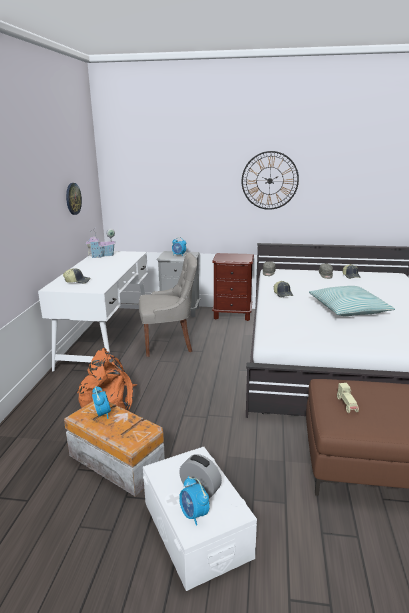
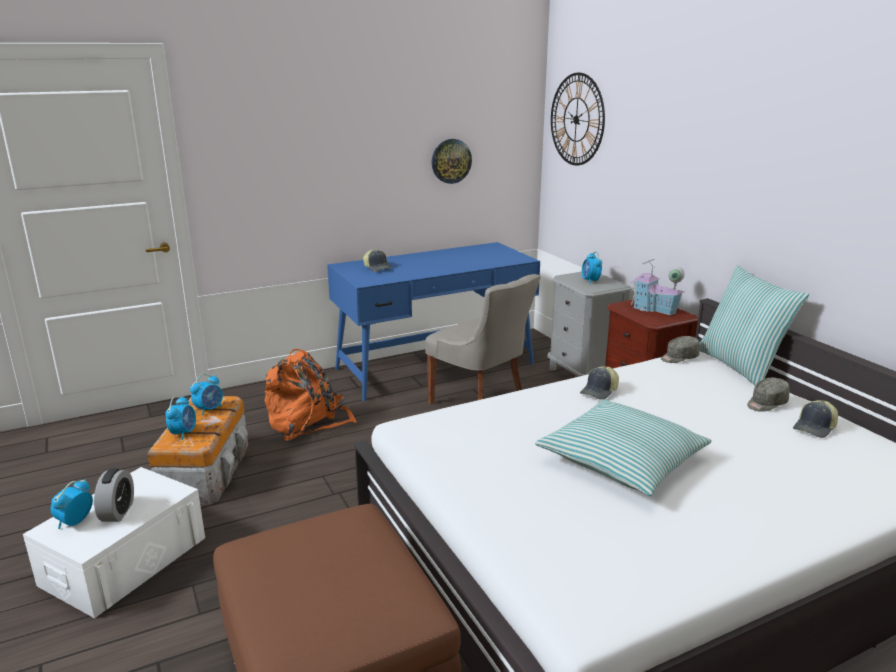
camera: 55 degrees right, 0 degrees up
(102, 255) = (482, 249): toy house -> toy house (654, 309)
(107, 340) = (436, 366): white desk -> blue desk
(126, 432) = (183, 433): none -> alarm clock
(269, 180) = (746, 180): wall clock -> wall clock (576, 119)
(289, 268) = (740, 367): none -> pillow
(347, 405) = (300, 545): beige toy car -> none

